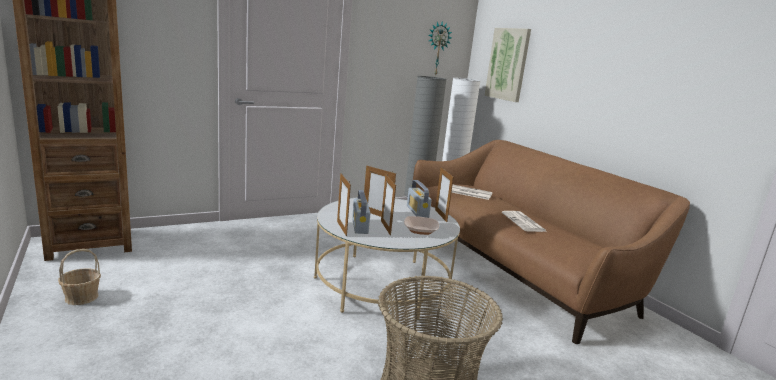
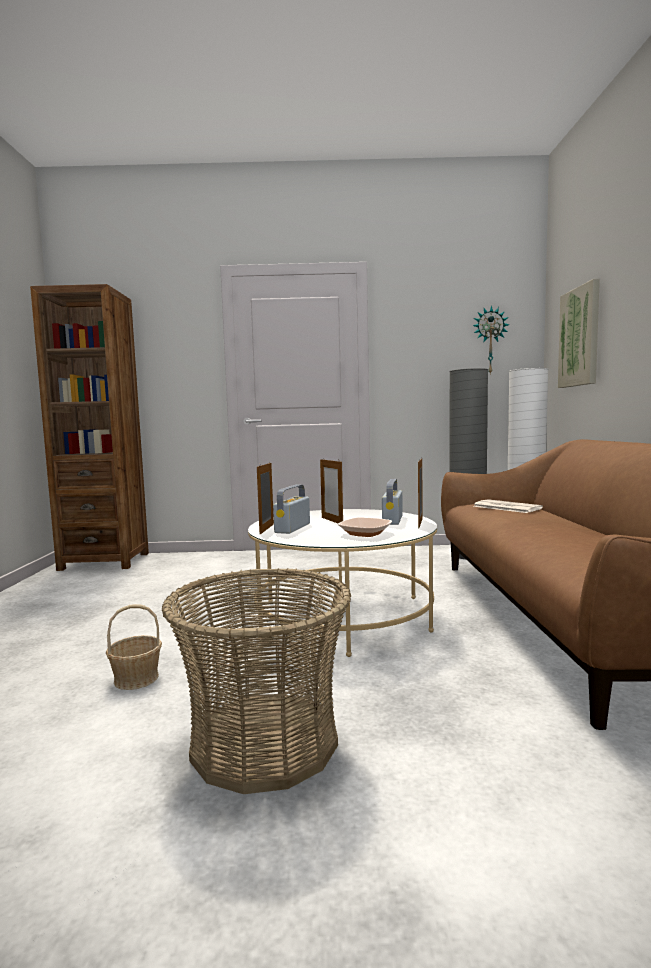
camera: 30 degrees right, 10 degrees down
(81, 297) = (45, 597): basket -> basket (136, 678)
(385, 228) = (322, 530): picture frame -> none
(524, 222) = (550, 532): newspaper -> none

